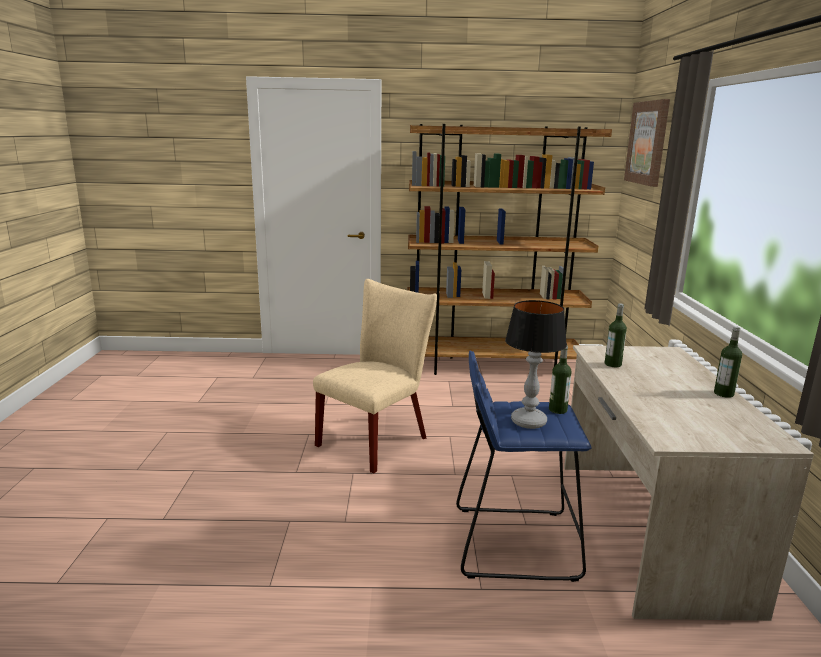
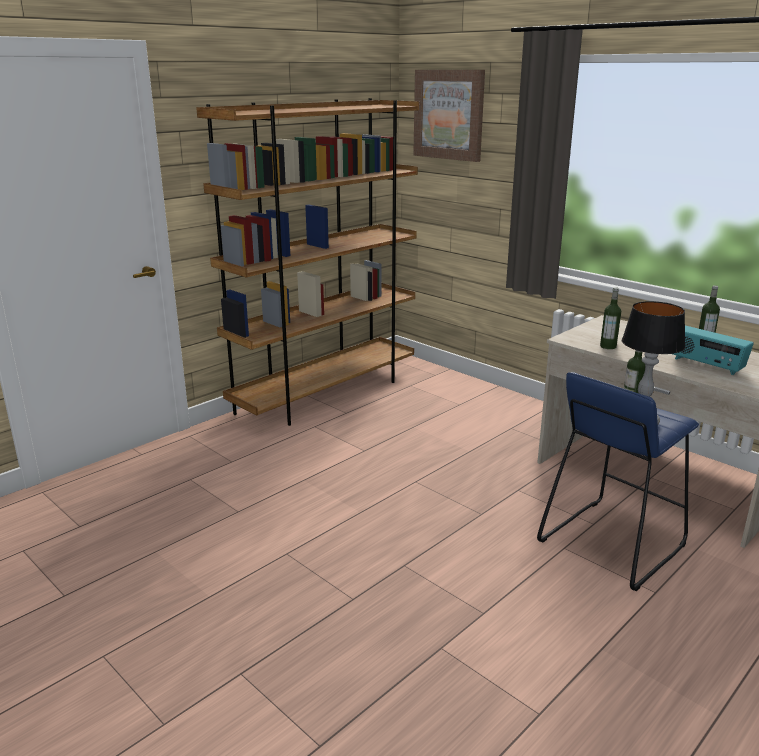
camera: 45 degrees left, 5 degrees up
(378, 439) = (363, 519): beige chair -> none
(669, 405) = (705, 365): none -> radio

